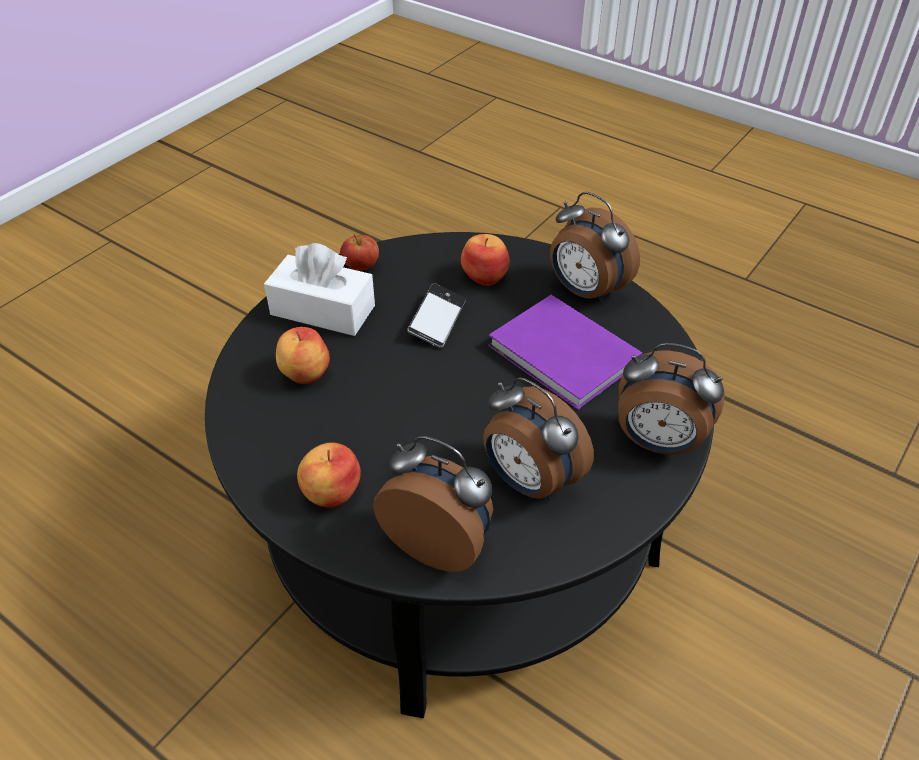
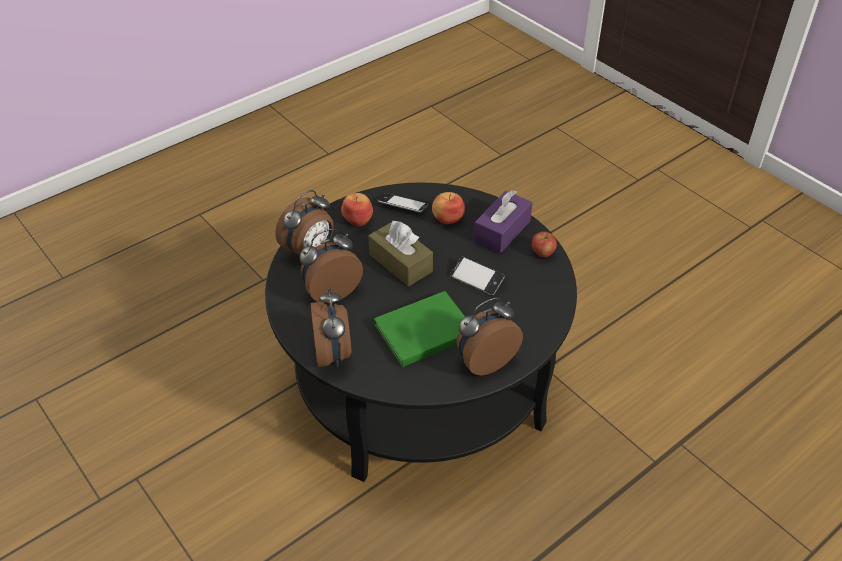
camera: 105 degrees right, 0 degrees up
(281, 436) = (402, 206): none -> phone
(322, 310) = (502, 231): white tissue box -> purple tissue box
(430, 409) = (400, 263): none -> brown tissue box
(485, 276) = (517, 311): apple -> none
(564, 357) = (421, 331): purple book -> green book
(658, 442) = (333, 354): alarm clock -> alarm clock turned 135 degrees clockwise

